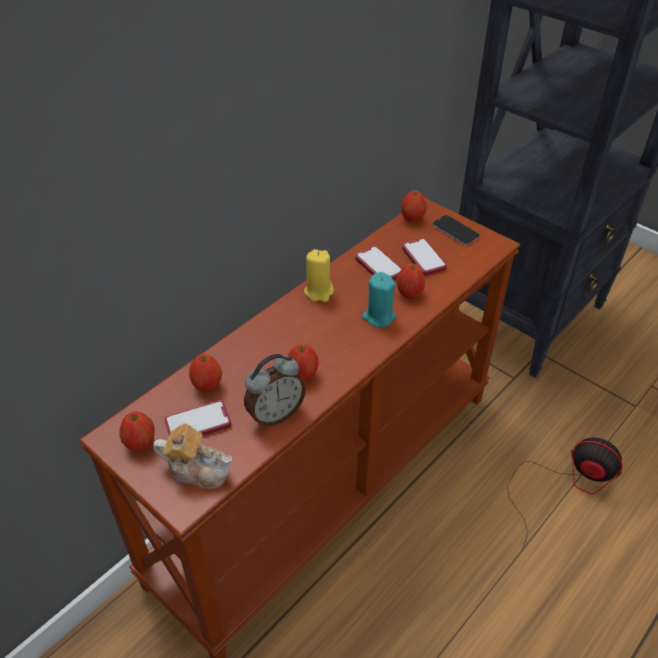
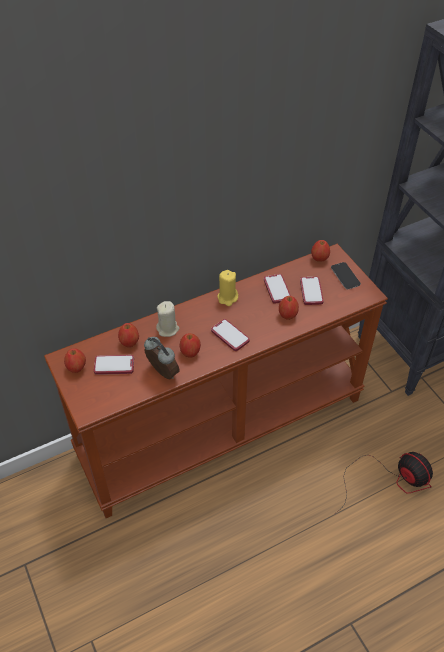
camera: 20 degrees right, 5 degrees up
(197, 470) = (102, 394): teapot -> none
(255, 352) = (168, 329): none -> beige candle
(275, 414) = (162, 373): alarm clock -> alarm clock turned 120 degrees counterclockwise
(347, 338) = (230, 336): none -> phone
(378, 317) = (258, 326): turquoise candle -> none

